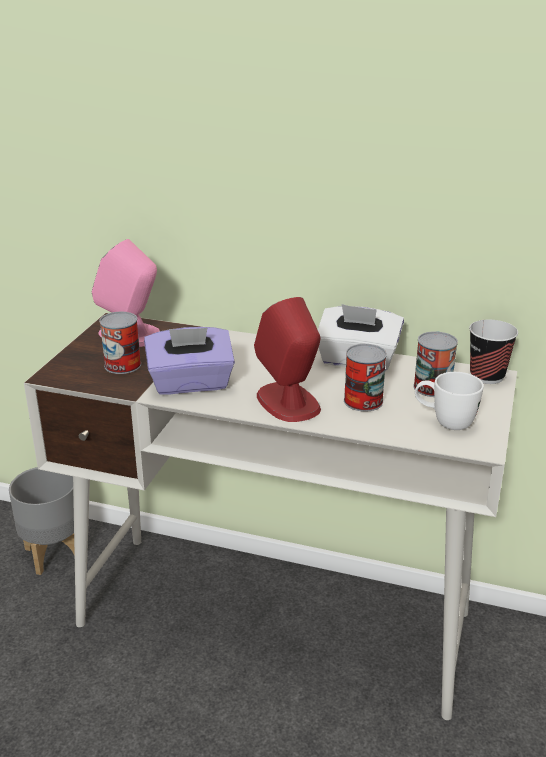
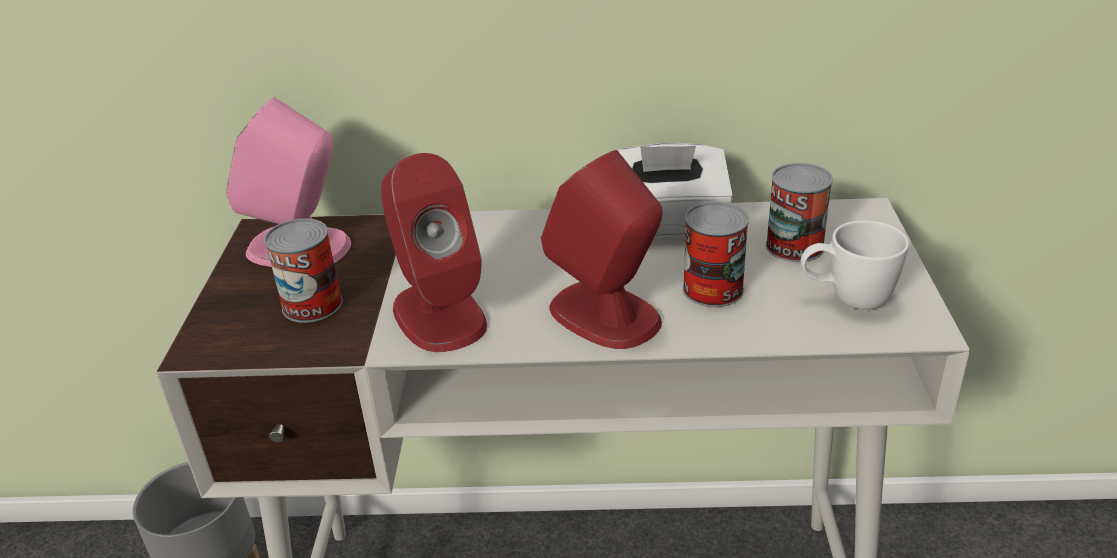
camera: 15 degrees left, 5 degrees up
(191, 383) = (438, 315): purple tissue box -> red speaker
(487, 376) = (855, 214): cup -> none

